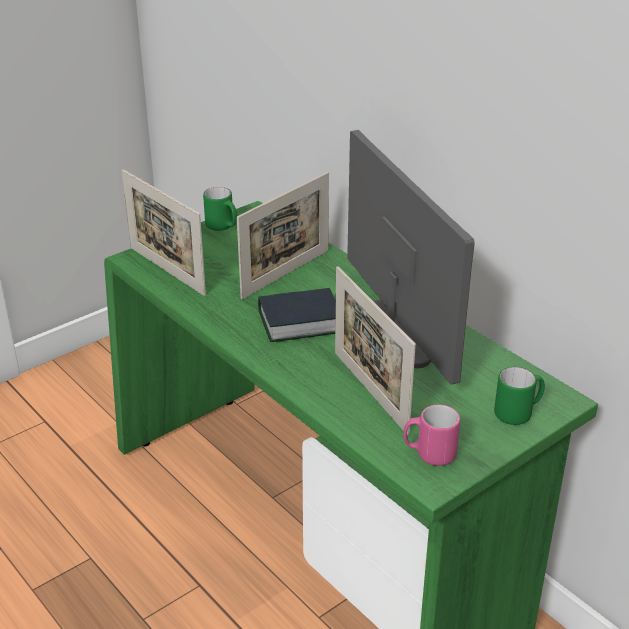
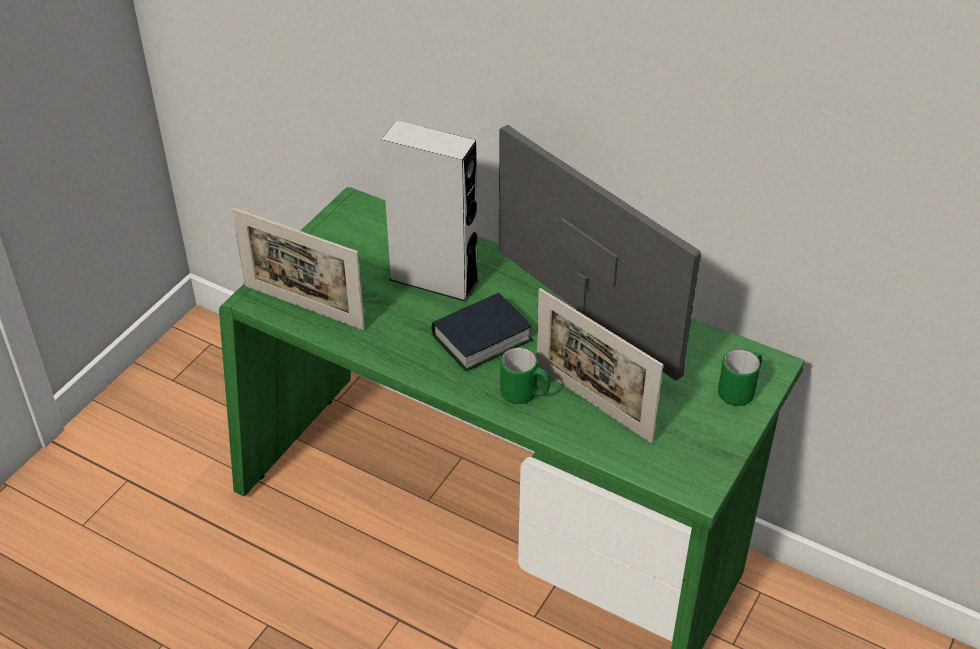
camera: 20 degrees left, 10 degrees up
(223, 227) = (331, 233): green mug -> green mug (525, 394)
(286, 274) = (434, 280): picture frame -> grey speaker
(429, 454) = (681, 459): pink mug -> none

